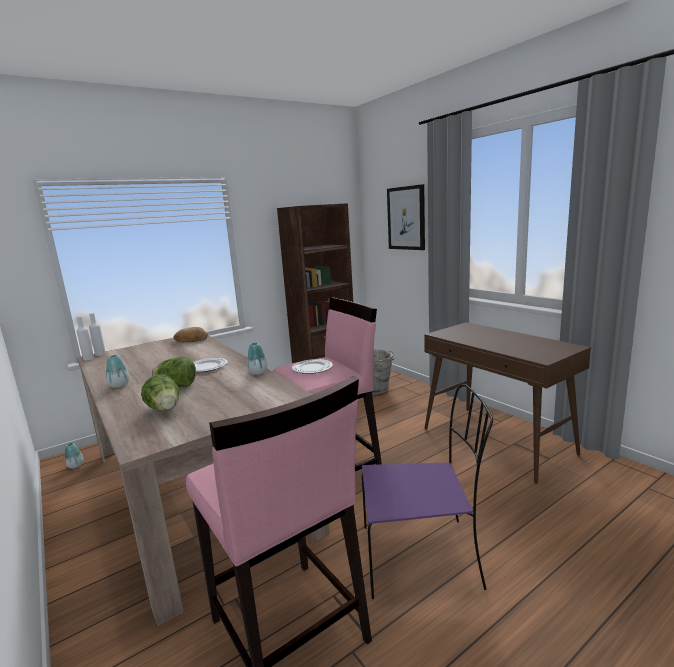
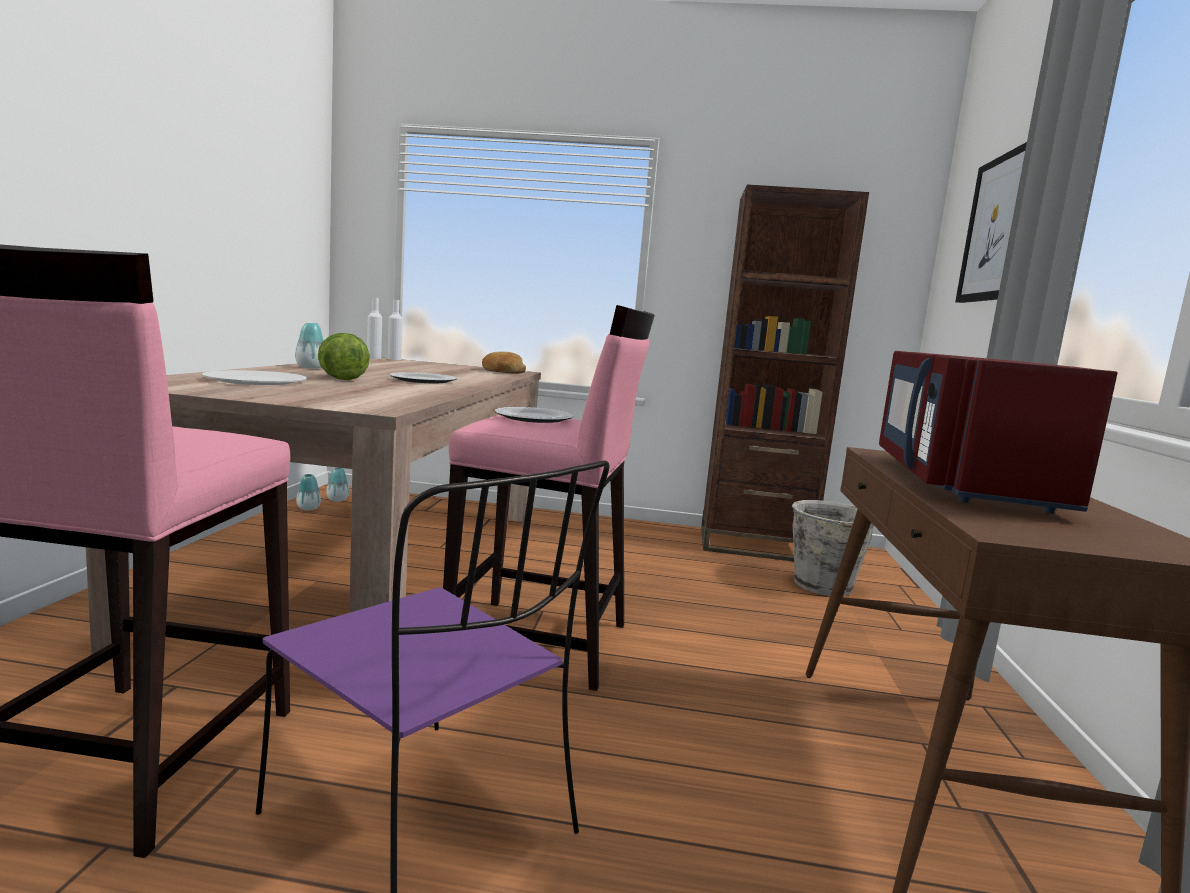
camera: 40 degrees right, 5 degrees down
(165, 410) = (256, 381): lettuce -> white plate
(258, 372) = (442, 393): vase -> vase (308, 508)
(487, 340) = (959, 482): none -> red microwave

